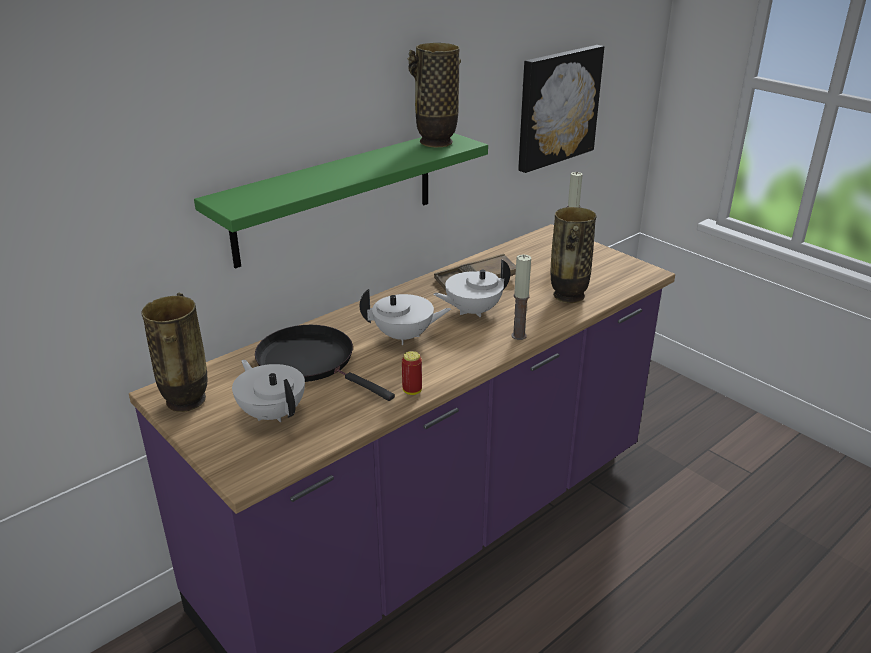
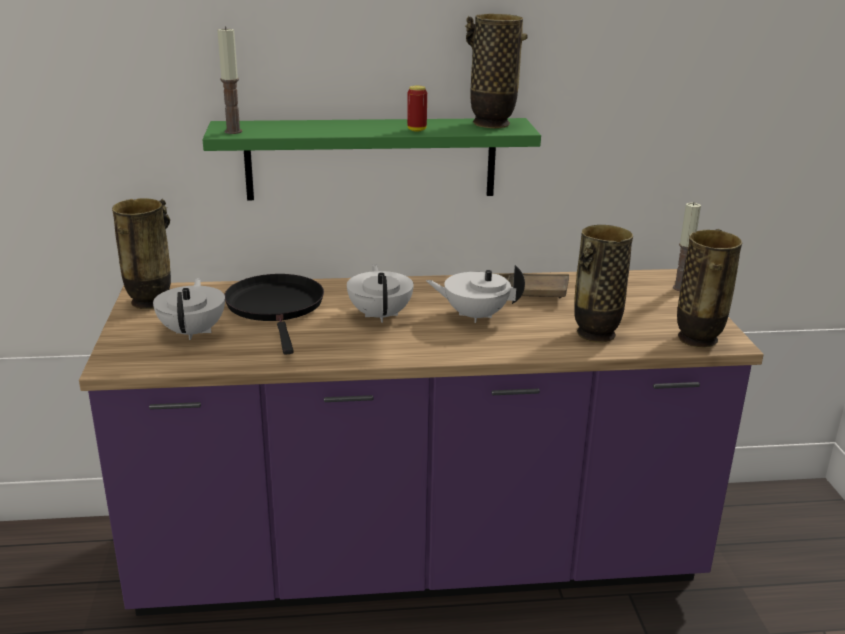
camera: 35 degrees right, 5 degrees down
(404, 337) = (380, 315): white teapot -> white teapot turned 135 degrees counterclockwise
(412, 391) = (321, 357): can -> can (416, 130)
(518, 336) = (487, 349): candle -> candle (233, 131)
(556, 107) = (706, 124): picture -> none
(630, 277) = (698, 339): none -> vase

